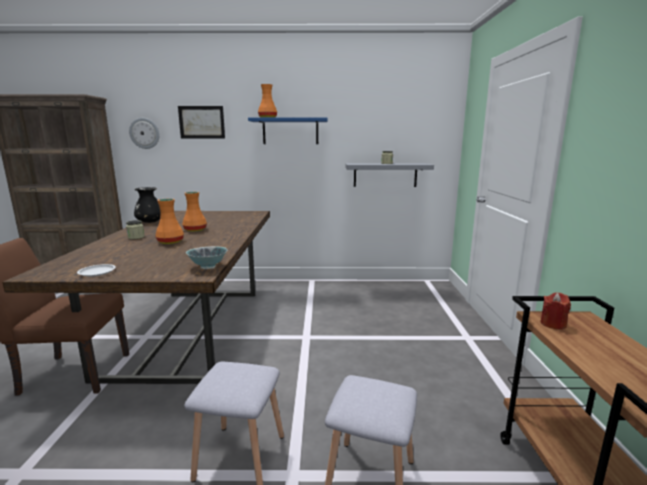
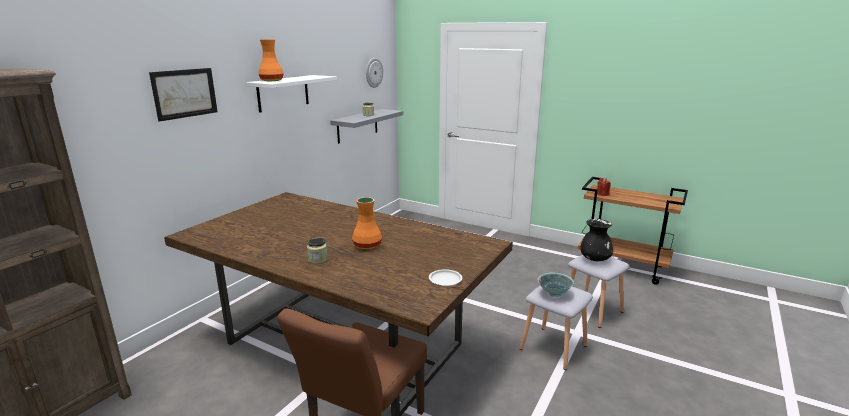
camera: 60 degrees left, 5 degrees up
(145, 133) = (97, 122): wall clock -> wall clock (373, 72)
(150, 222) = (239, 248): black vase -> black vase (595, 259)
(194, 230) = (328, 231): orange vase -> none
(208, 267) = (475, 239): bowl -> bowl (554, 293)
(290, 131) = (283, 93): blue shelf -> white shelf

